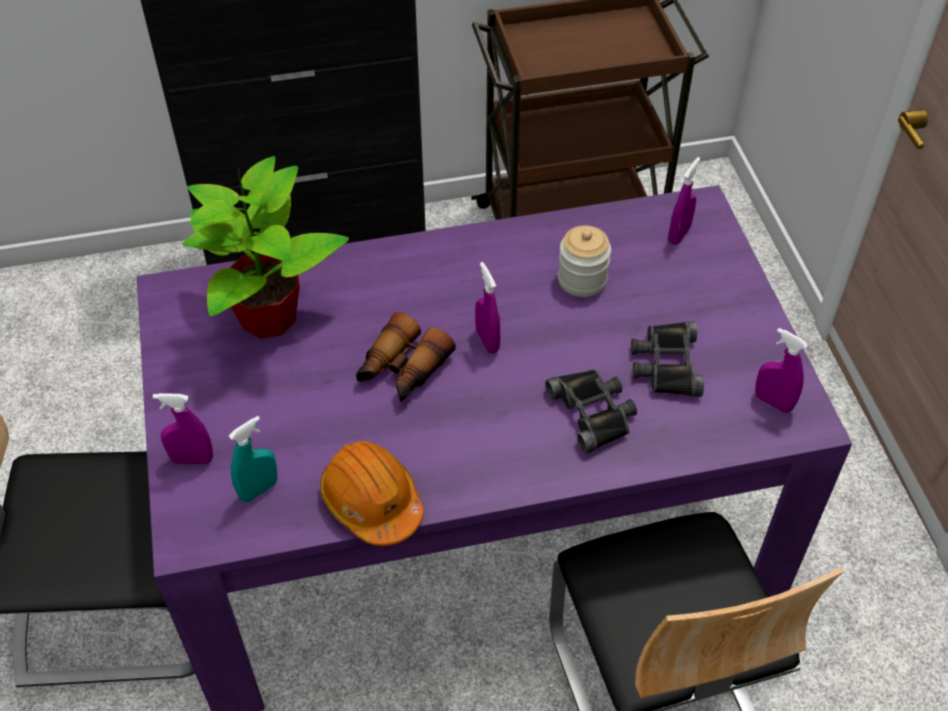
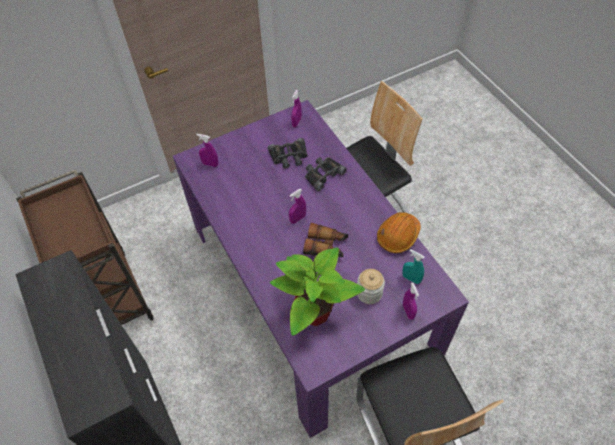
camera: 105 degrees left, 5 degrees up
(582, 279) = (249, 193): jar -> jar (369, 293)

